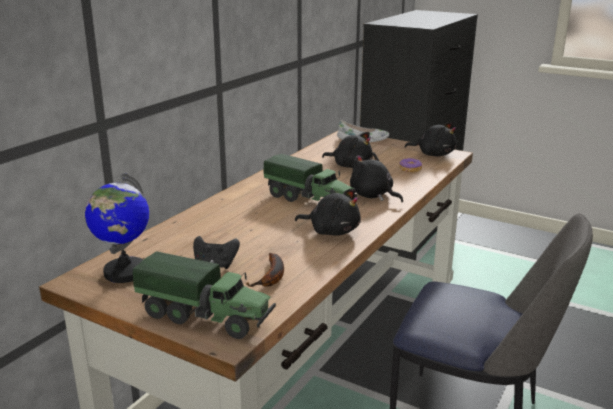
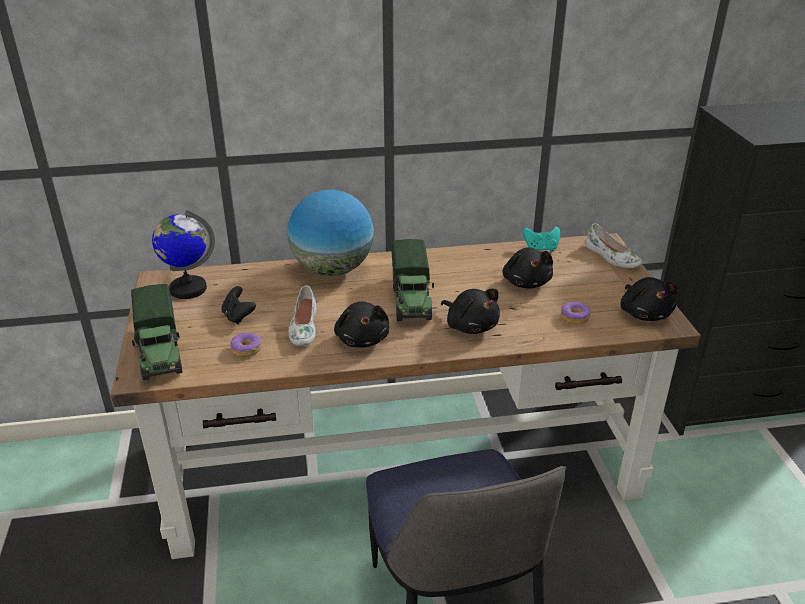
camera: 50 degrees right, 10 degrees up
(218, 209) = (332, 269): none -> globe
(271, 277) = (246, 349): banana -> donut
(279, 245) = (303, 327): none -> white shoe
(320, 149) = (541, 249): none -> turquoise game controller
(373, 196) = (470, 325): black plush toy -> black plush toy turned 135 degrees clockwise

